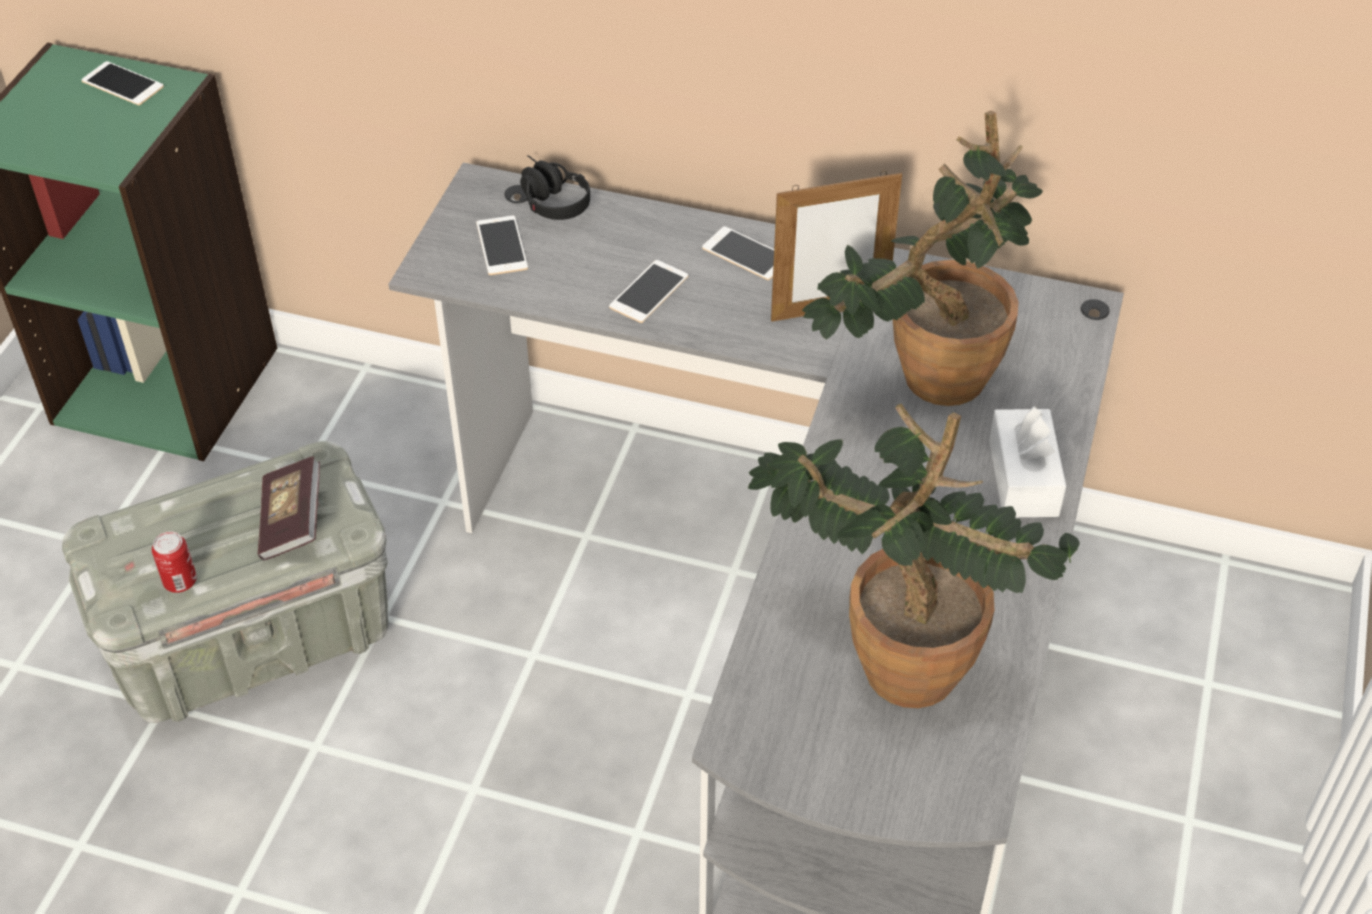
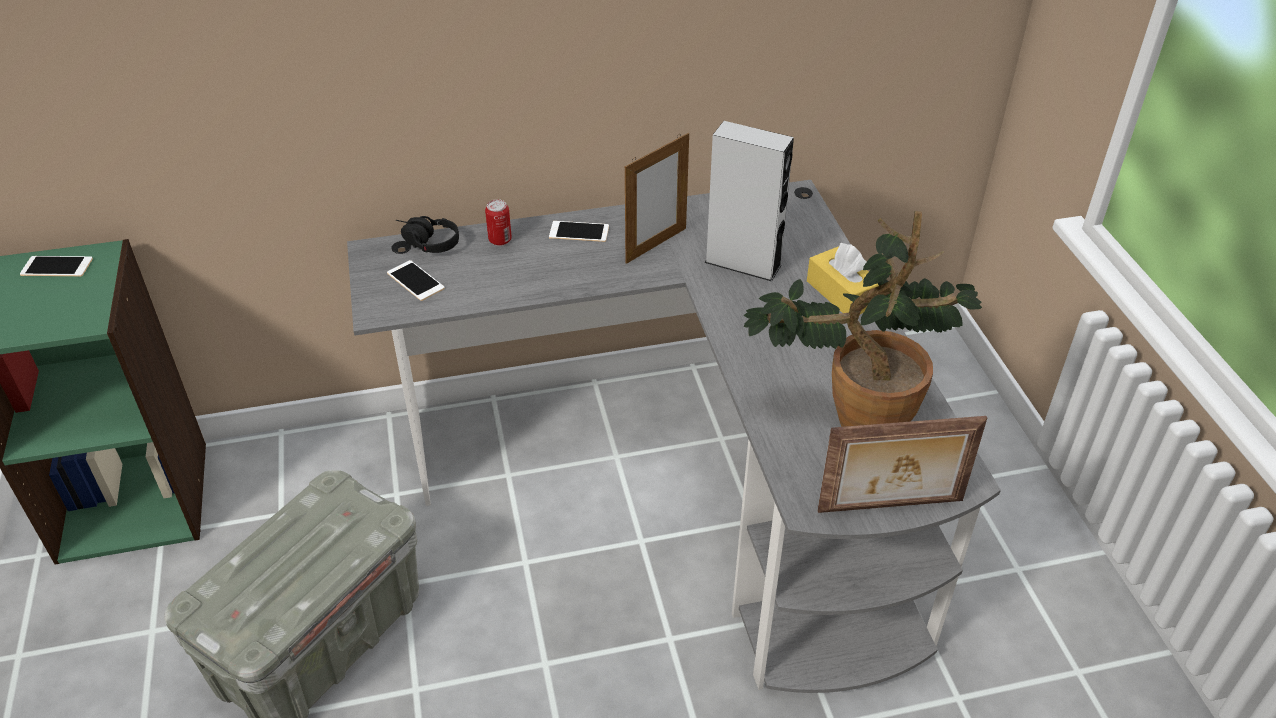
camera: 30 degrees left, 5 degrees down
(180, 582) = (284, 607): can -> can (500, 240)
(292, 522) = (341, 532): book -> none
(649, 292) = (536, 274): phone -> none
(840, 791) = (891, 507): none -> picture frame
(923, 381) = (743, 264): potted plant -> grey speaker
(1023, 478) = (841, 294): white tissue box -> yellow tissue box

